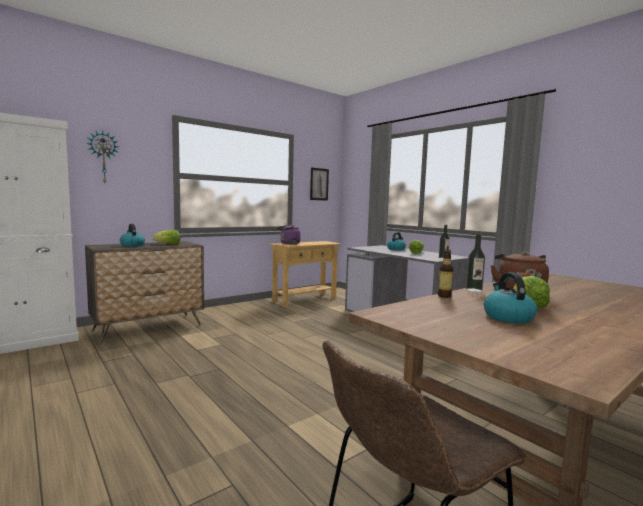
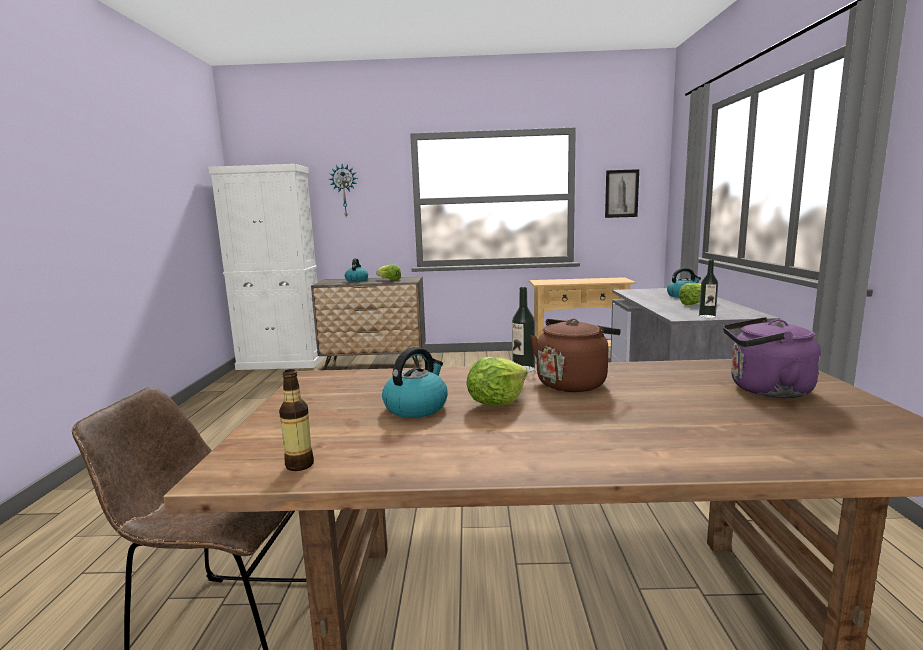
camera: 40 degrees right, 5 degrees up
(289, 244) = (553, 281): purple kettle -> purple kettle (765, 390)
(444, 296) = (451, 370): bottle -> bottle (299, 465)

